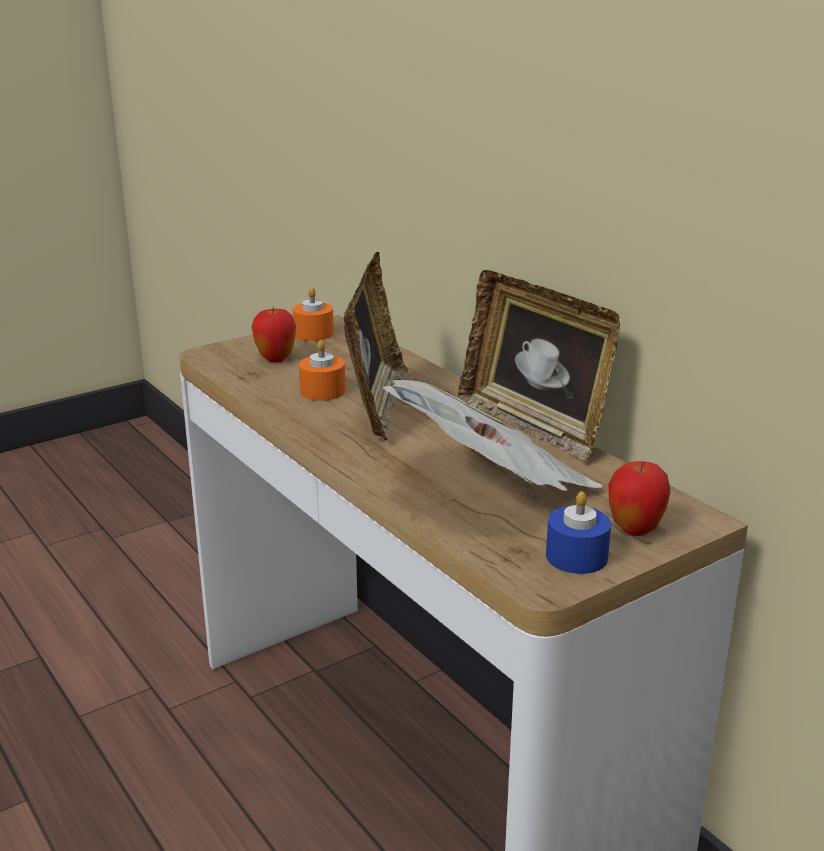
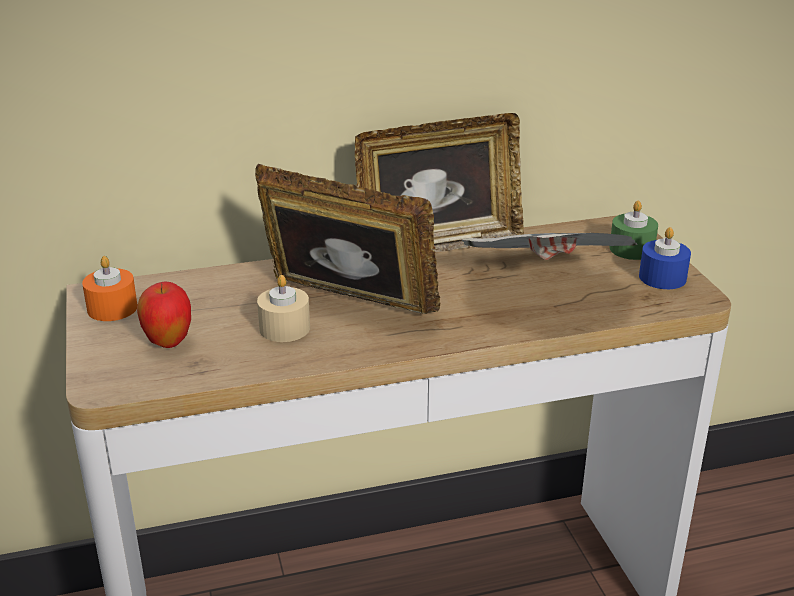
camera: 70 degrees left, 5 degrees up
(322, 391) = (284, 328): orange candle -> beige candle
(635, 530) = (631, 249): apple -> green candle

